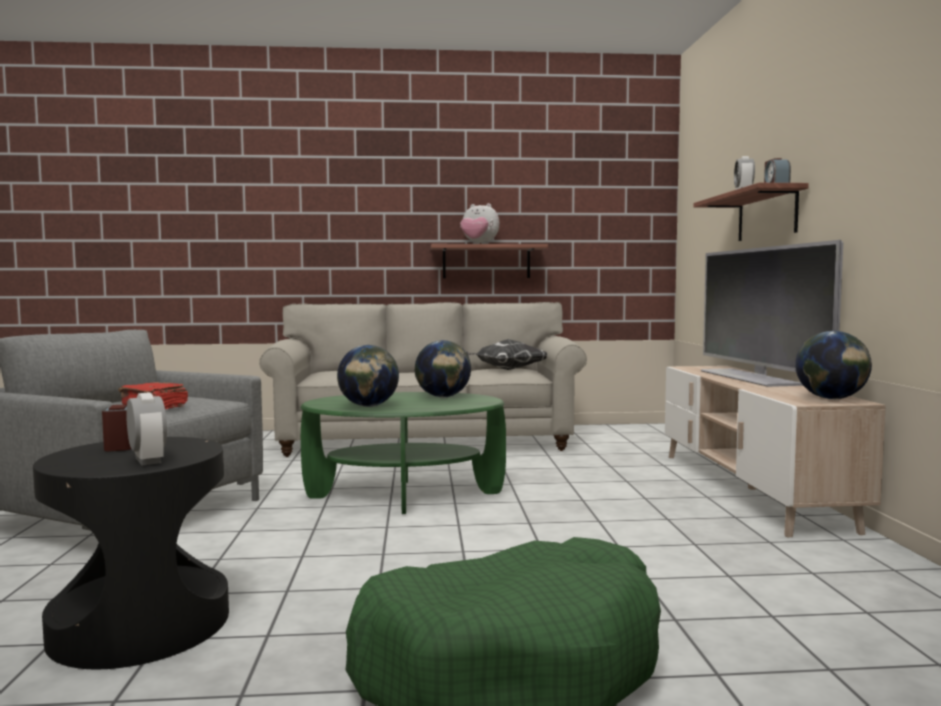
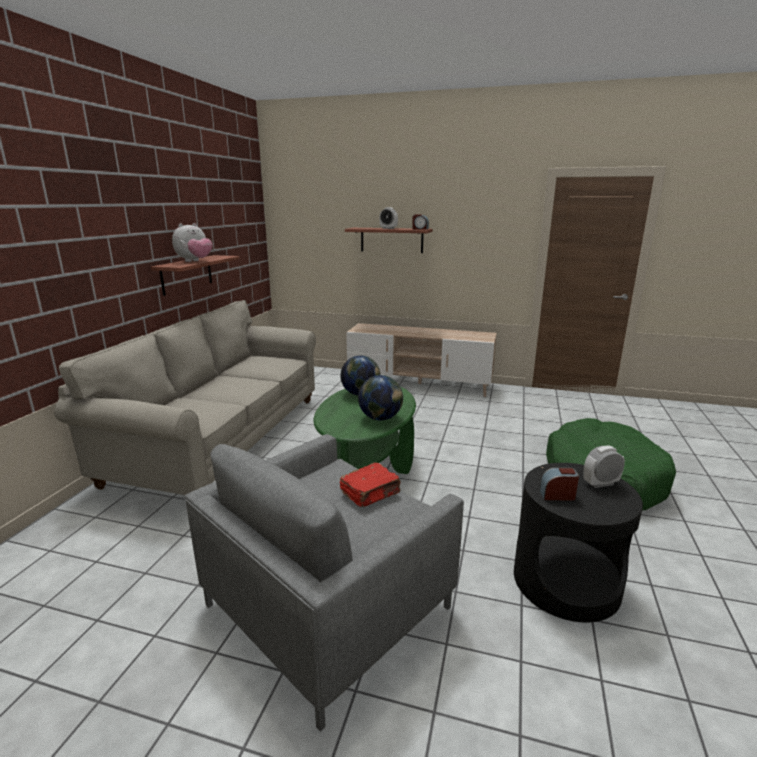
camera: 70 degrees left, 15 degrees up
(507, 370) = (258, 361): pillow -> none
(750, 377) = (408, 330): television -> none
(831, 399) = (480, 334): globe -> none

